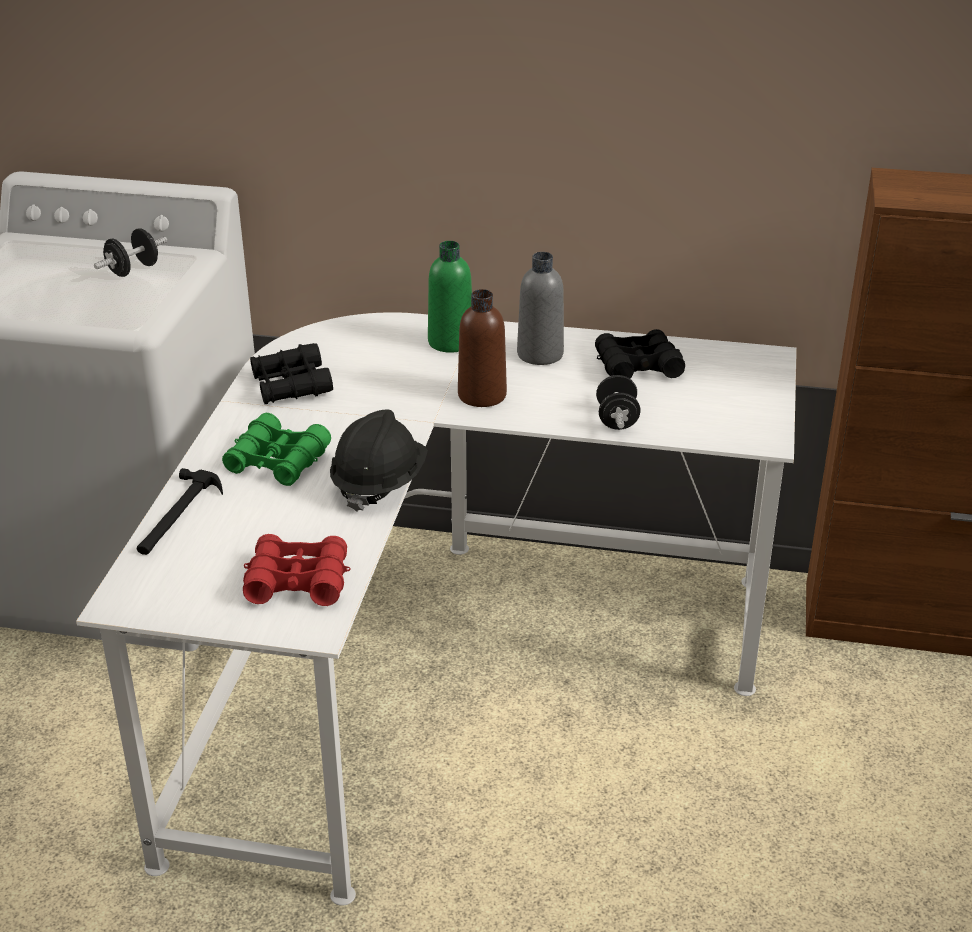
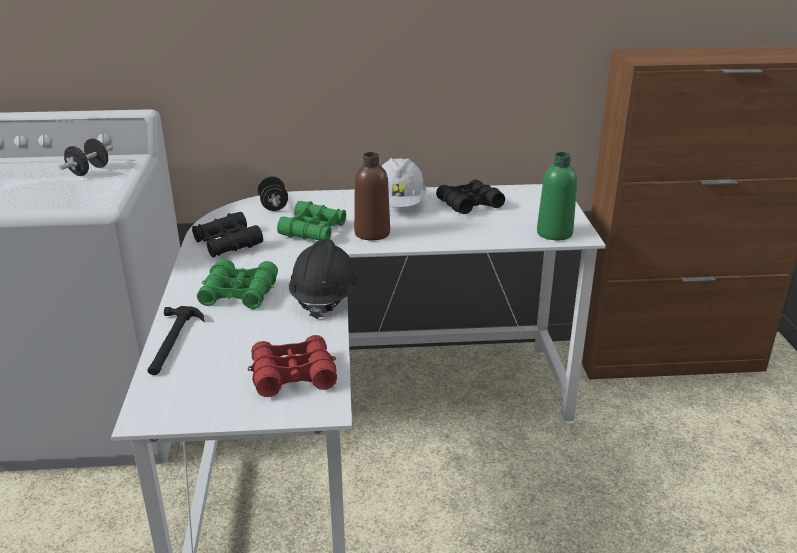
camera: 15 degrees left, 5 degrees down
(407, 380) = (313, 230): none -> green binoculars
(450, 342) = (333, 204): green bottle -> green bottle (554, 233)
(540, 354) = (399, 205): grey bottle -> white hard hat
(617, 419) = (474, 236): black dumbbell -> black dumbbell (273, 206)

